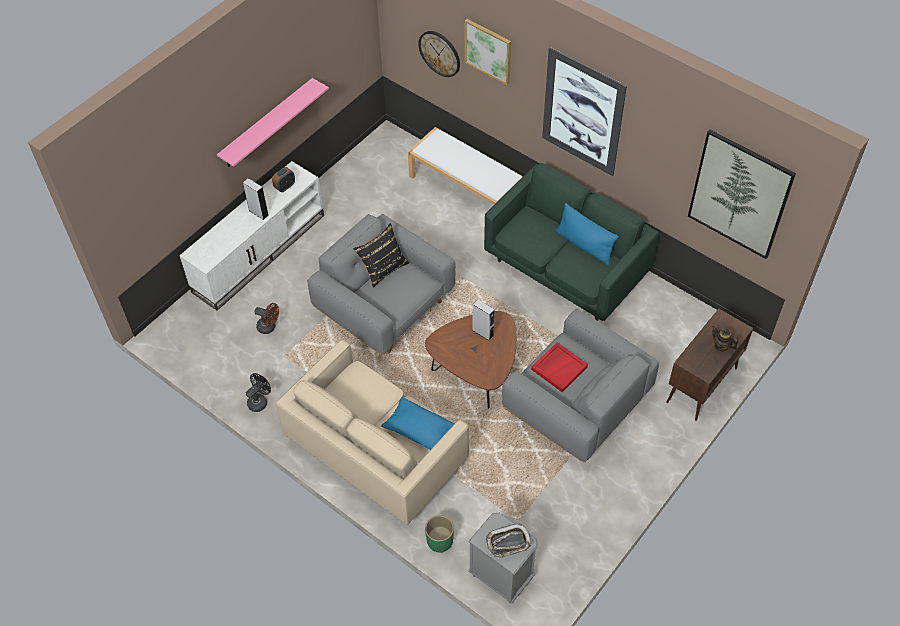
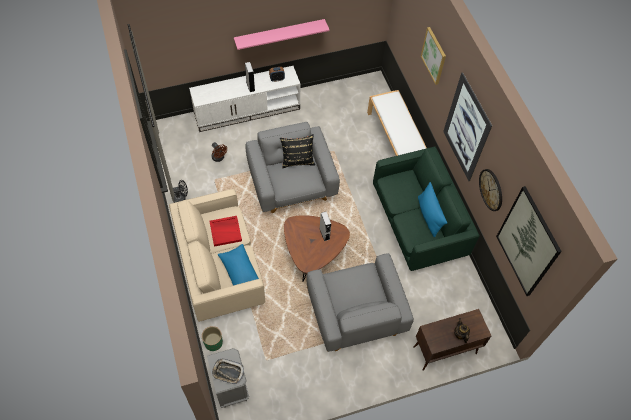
camera: 30 degrees right, 5 degrees up
(440, 53) = (412, 42): wall clock -> wall clock (491, 189)
(559, 367) = (351, 283): red tray -> red tray (226, 231)

